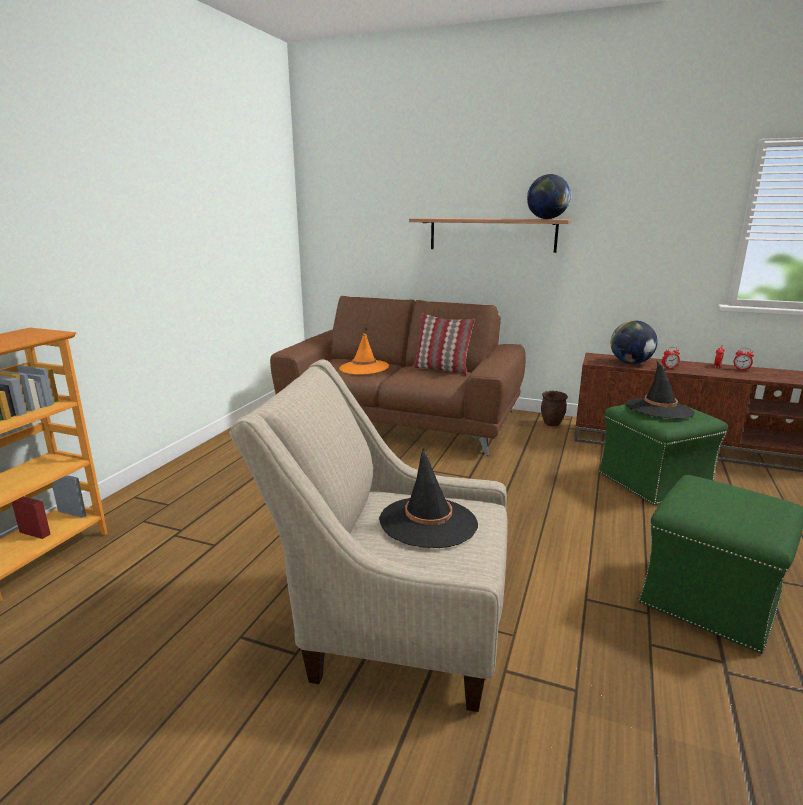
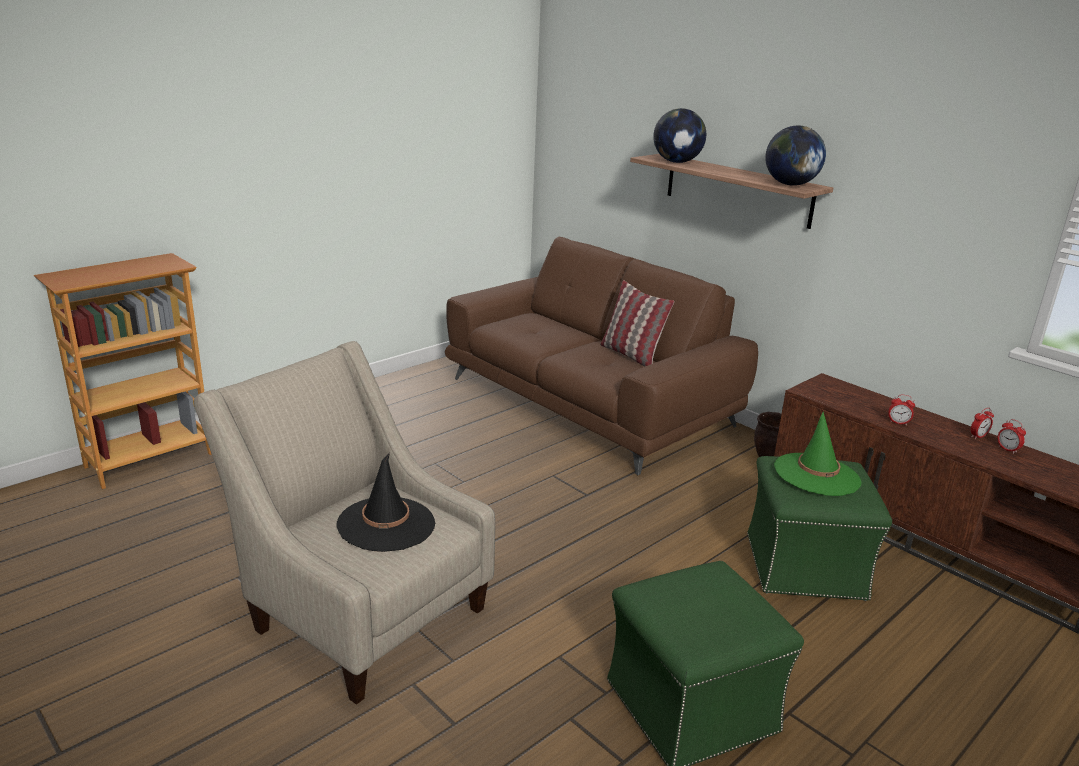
camera: 25 degrees right, 5 degrees up
(364, 368) = (544, 334): orange hat -> none
(630, 363) = (856, 403): globe -> globe (677, 162)
(659, 409) = (816, 475): black hat -> green hat

